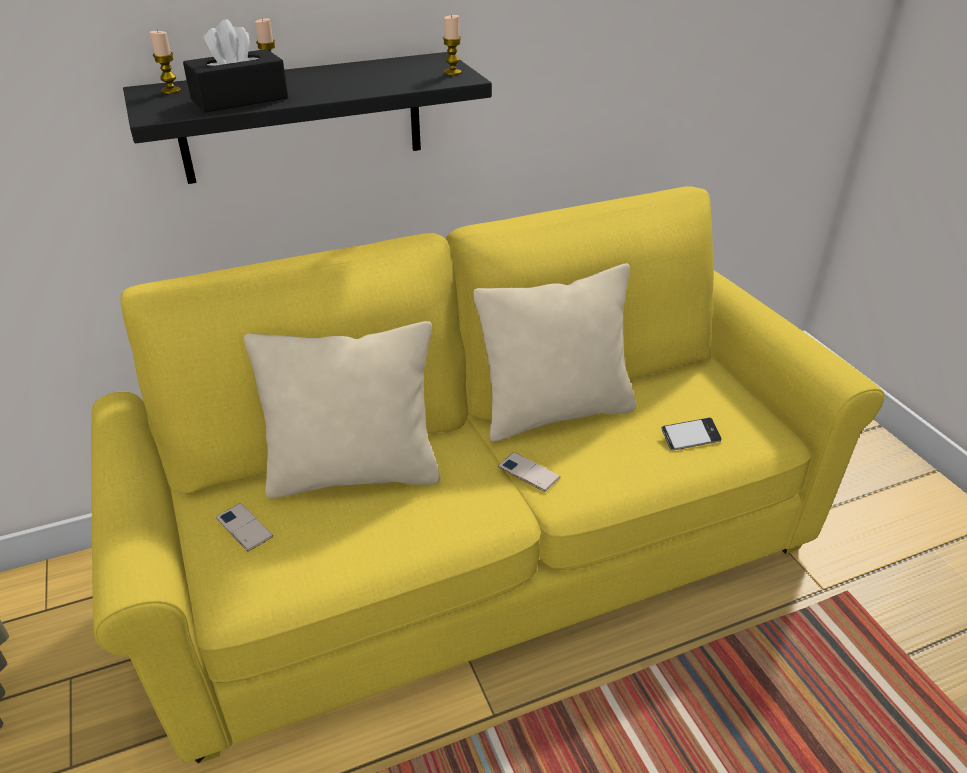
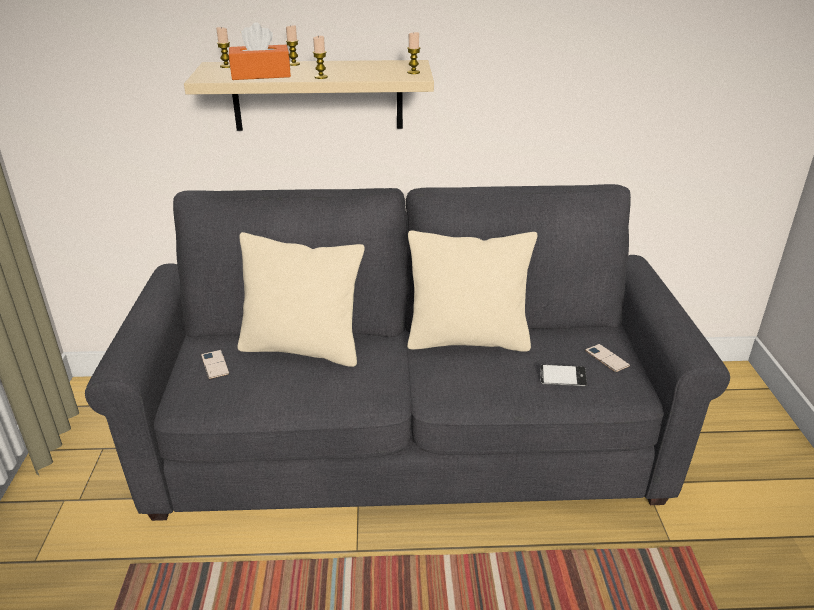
camera: 20 degrees right, 5 degrees down
(239, 99) = (261, 75): black tissue box -> orange tissue box
(302, 118) = (318, 95): black shelf -> beige shelf
(333, 93) = (321, 77): none -> candle
(484, 548) = (407, 439): yellow sofa -> grey sofa
(528, 472) = (422, 374): phone -> phone (607, 358)

